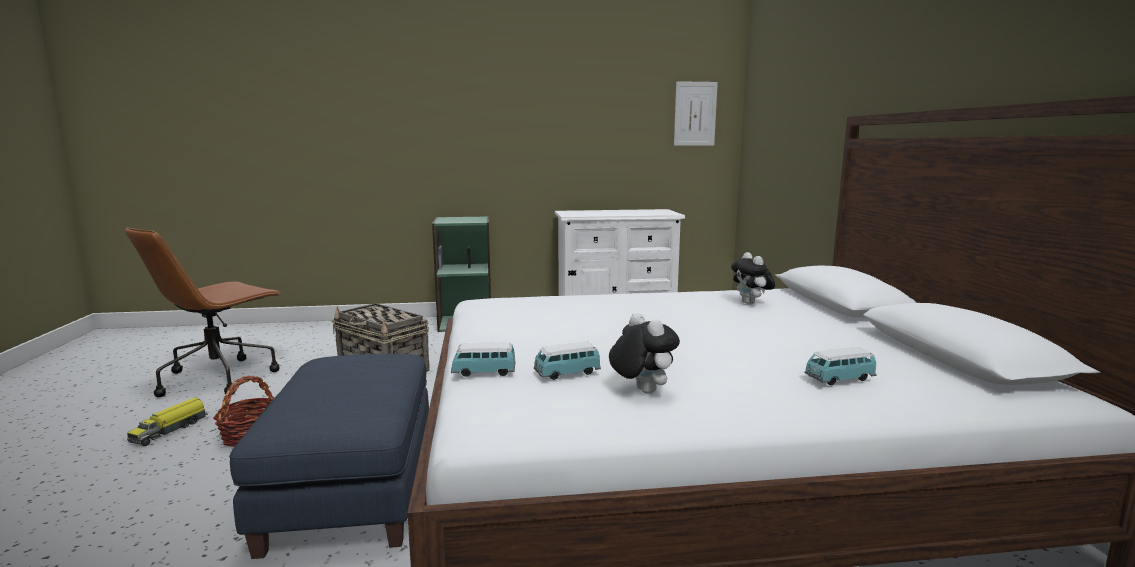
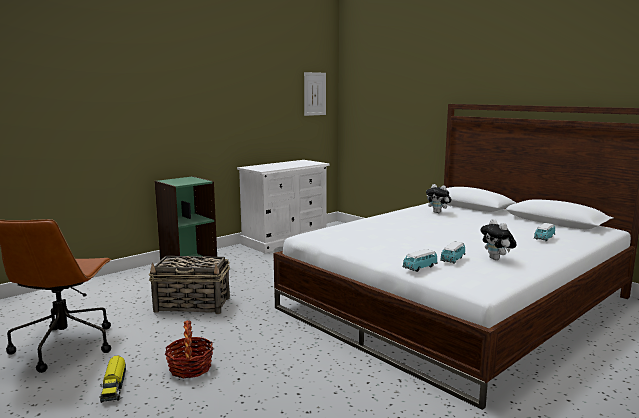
camera: 35 degrees left, 0 degrees up
(352, 489) = (320, 368): blue ottoman -> none
(641, 391) = (496, 259): plush toy -> plush toy turned 135 degrees counterclockwise

